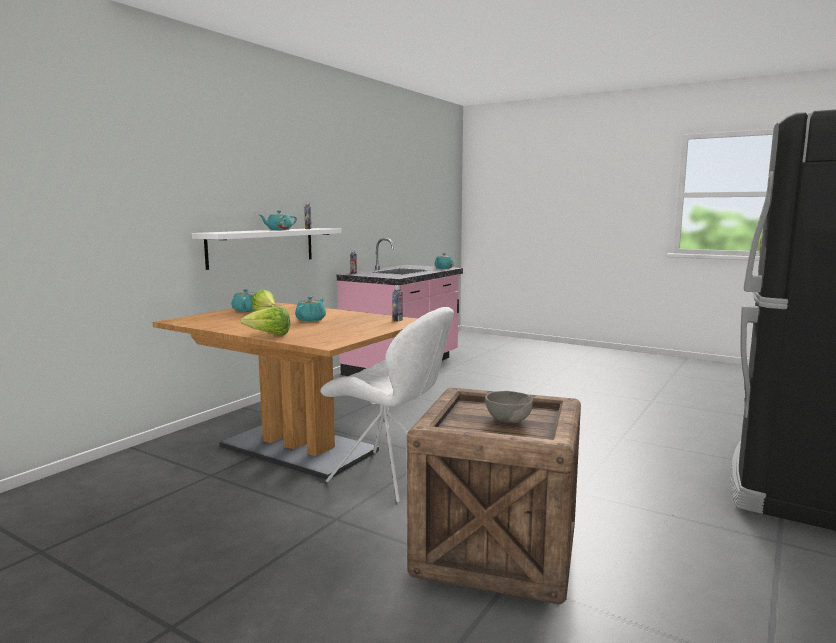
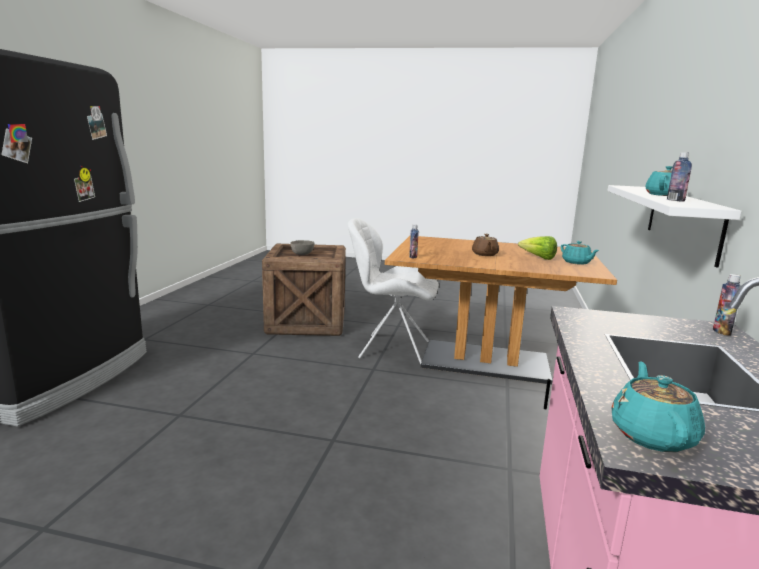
camera: 160 degrees right, 5 degrees up
(270, 335) = (470, 241): lettuce -> none
(311, 320) = (484, 254): turquoise teapot -> brown teapot

